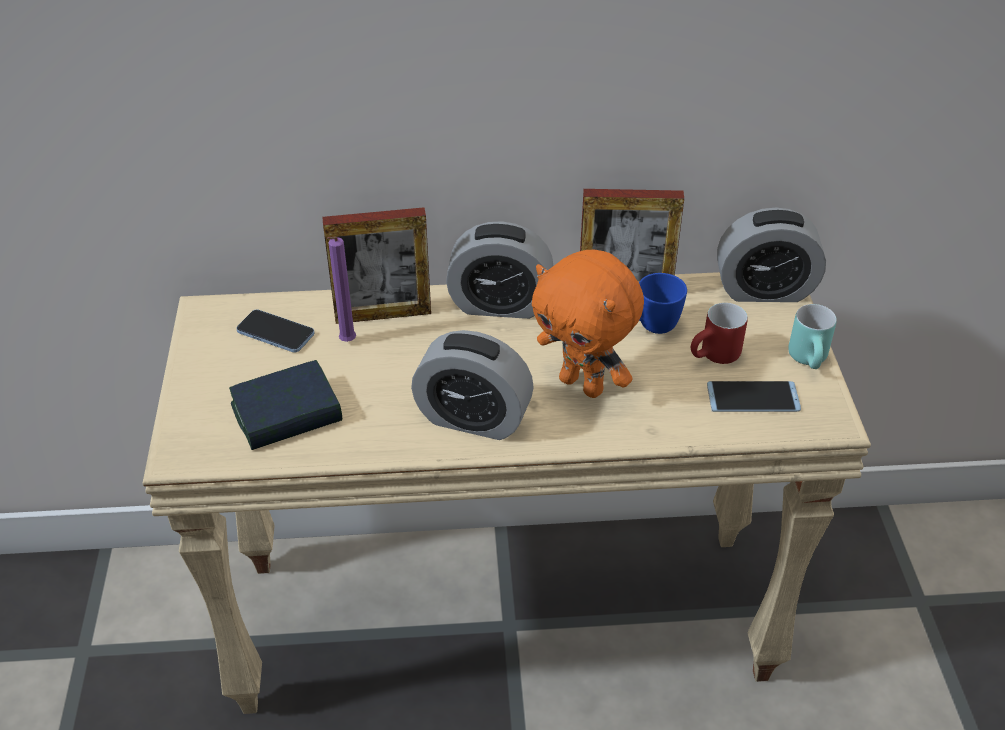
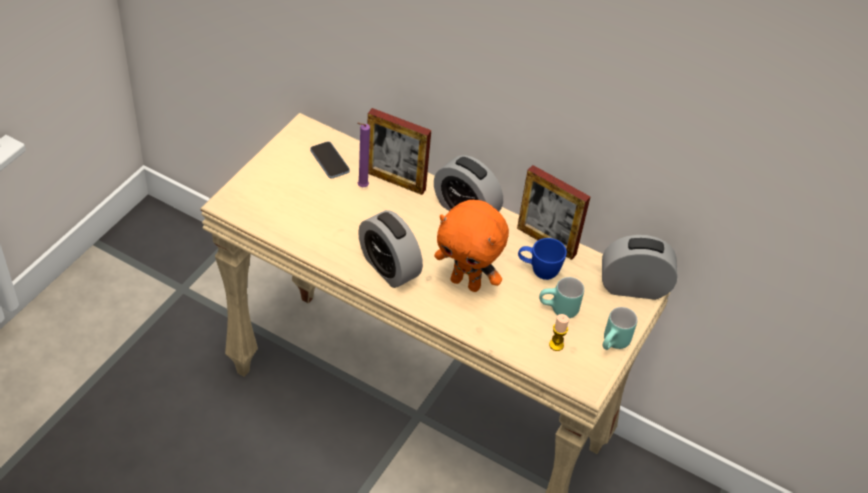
camera: 30 degrees right, 5 degrees up
(287, 414) = (297, 210): book -> none
(583, 385) = (466, 283): orange plush toy -> orange plush toy turned 45 degrees counterclockwise
(715, 358) = (558, 310): red mug -> turquoise mug
(753, 397) = (556, 345): phone -> candle
(764, 290) = (633, 287): alarm clock -> alarm clock turned 150 degrees clockwise

